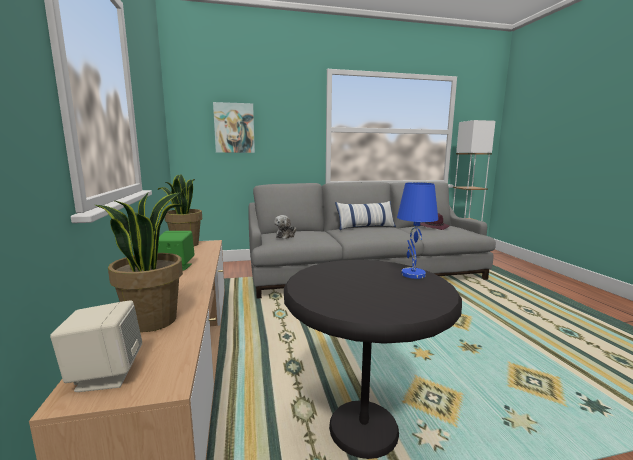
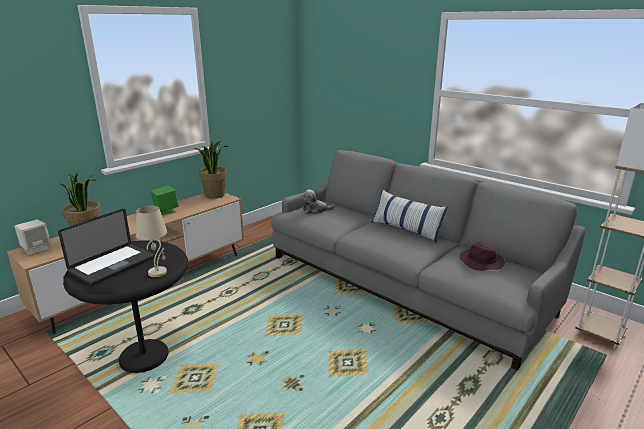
camera: 55 degrees right, 10 degrees up
(234, 128) = (344, 83): picture -> none
(363, 291) = (113, 265): none -> laptop
(412, 274) = (157, 272): blue table lamp -> beige table lamp

